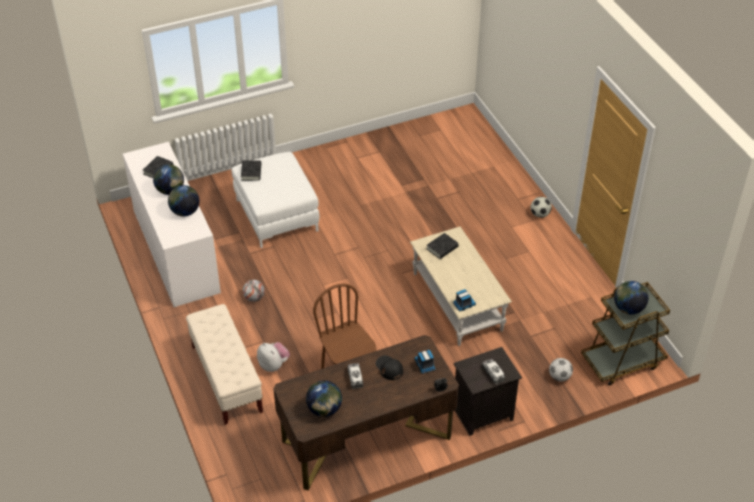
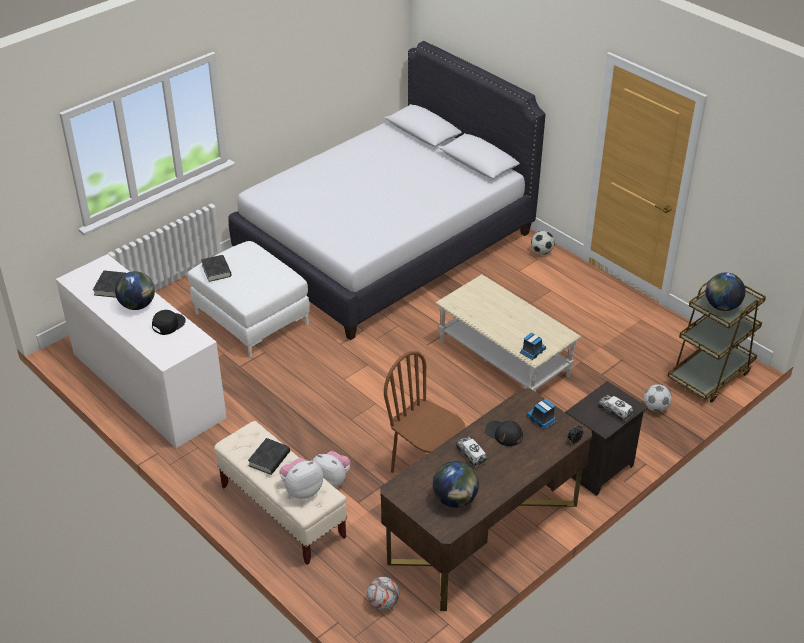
camera: 20 degrees left, 5 degrees down
(185, 212) = (168, 324): globe -> black cap
(230, 368) = (302, 490): none -> plush toy
(254, 298) = (270, 413): football -> football (383, 603)
(412, 176) = (385, 244): none -> white bed
(442, 248) = (475, 300): black book -> black book (269, 459)

